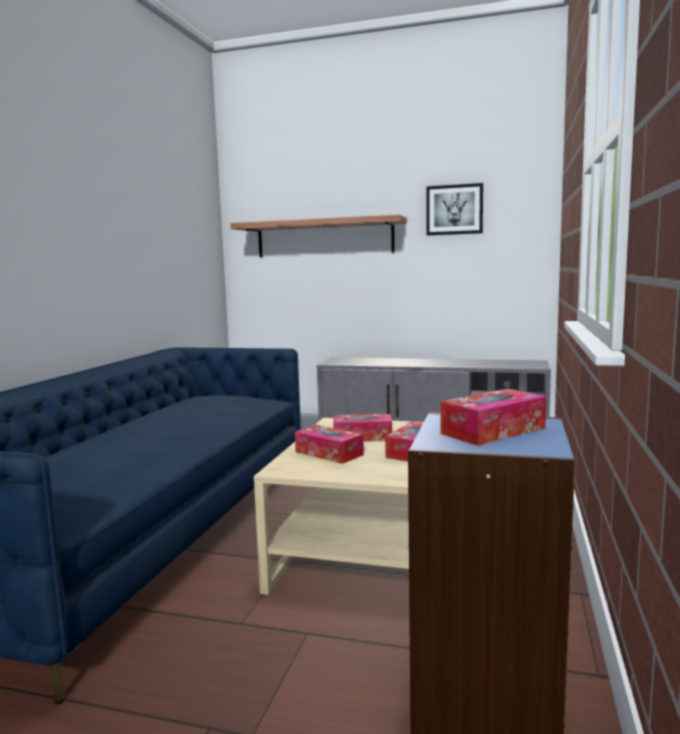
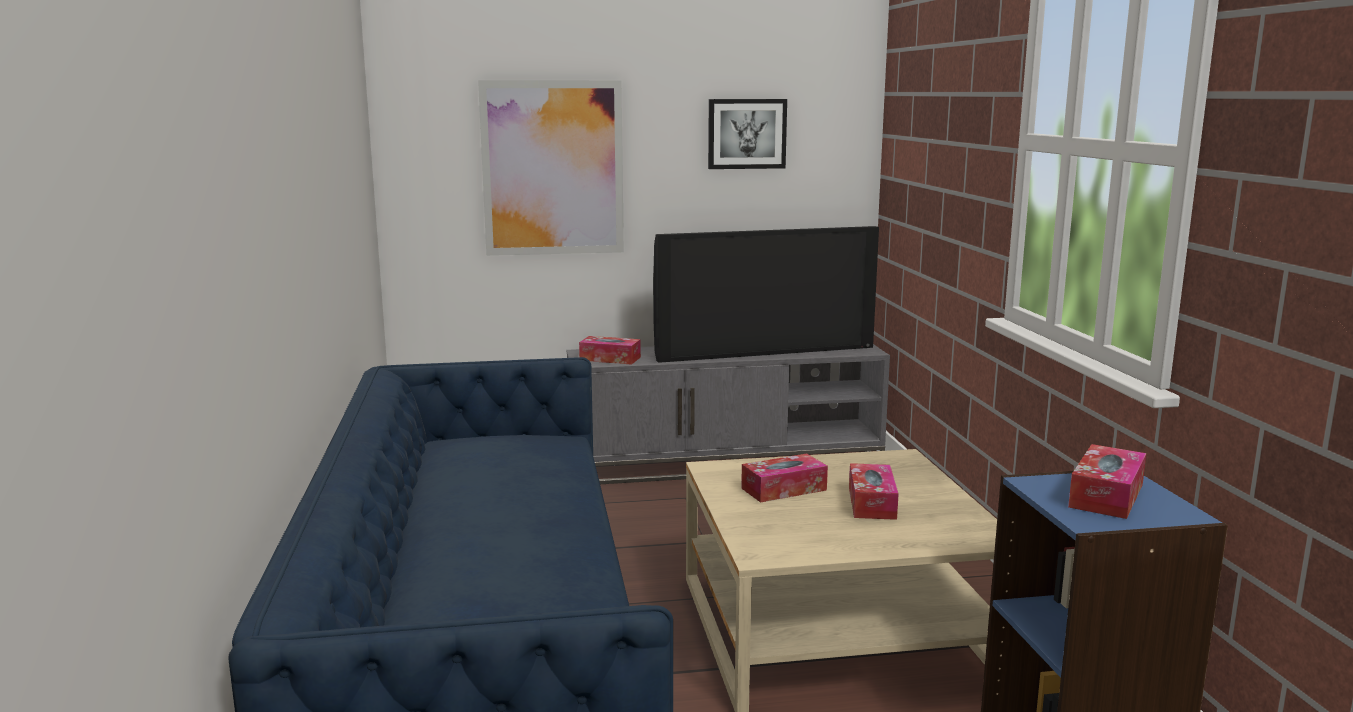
camera: 25 degrees left, 5 degrees up
(324, 238) = (553, 168): shelf -> picture
(329, 453) = (780, 521): tissue box -> tissue box (610, 359)
(458, 363) = (764, 351): none -> television

